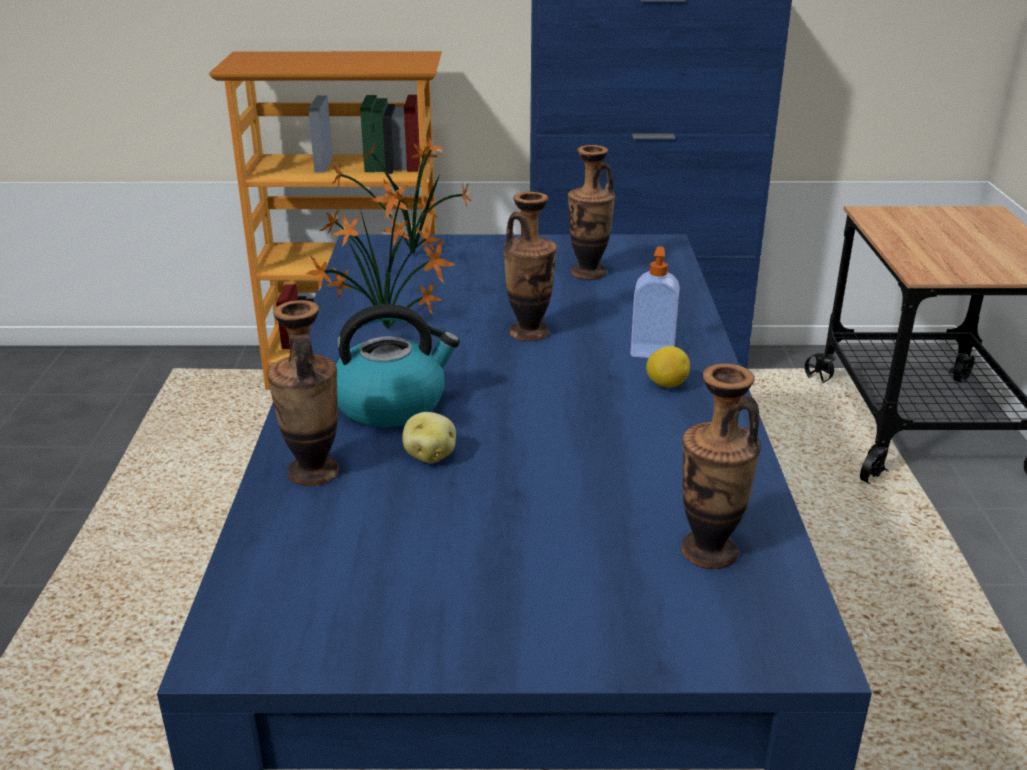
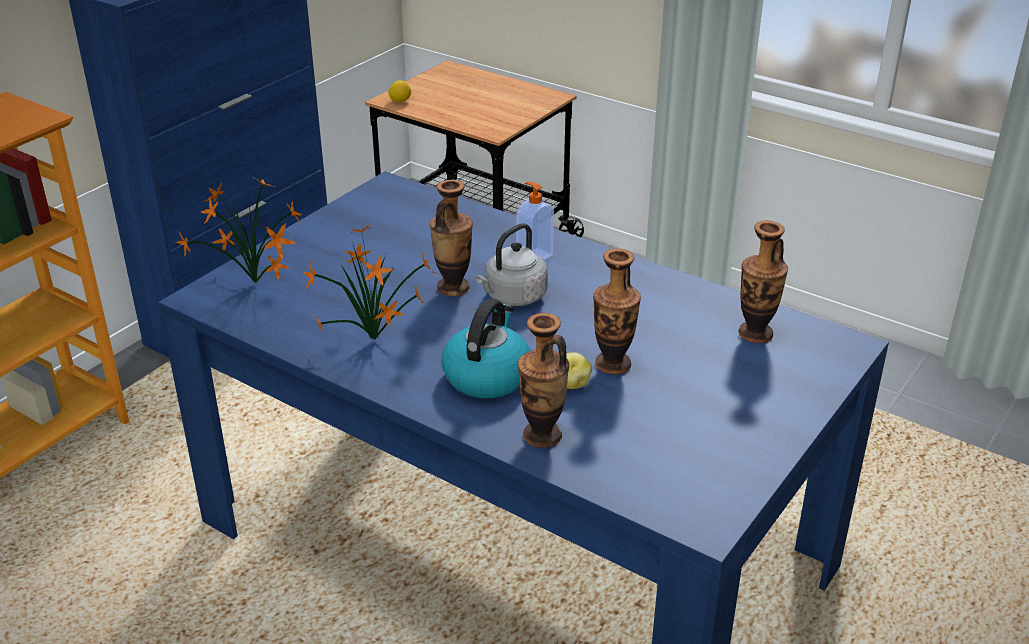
camera: 55 degrees left, 5 degrees up
(556, 367) = (513, 297): none -> grey kettle
(588, 273) = (394, 230): vase -> vase (613, 364)
(666, 384) = (579, 270): lemon -> lemon (400, 101)

